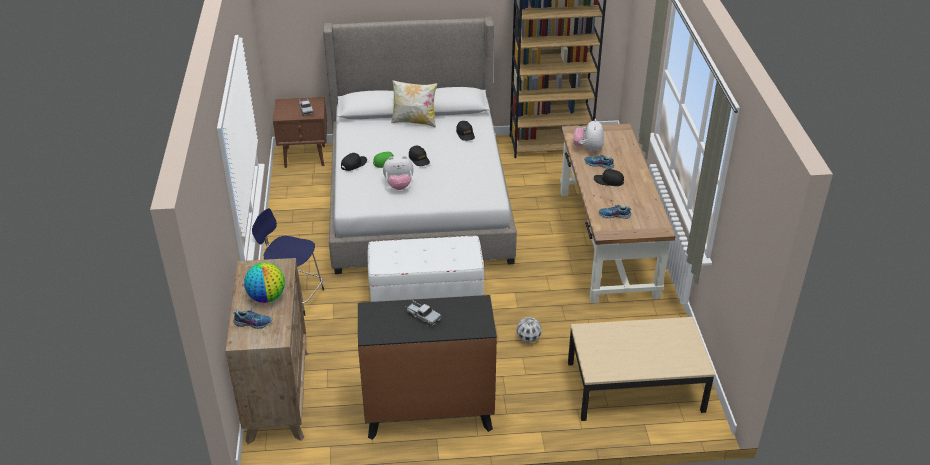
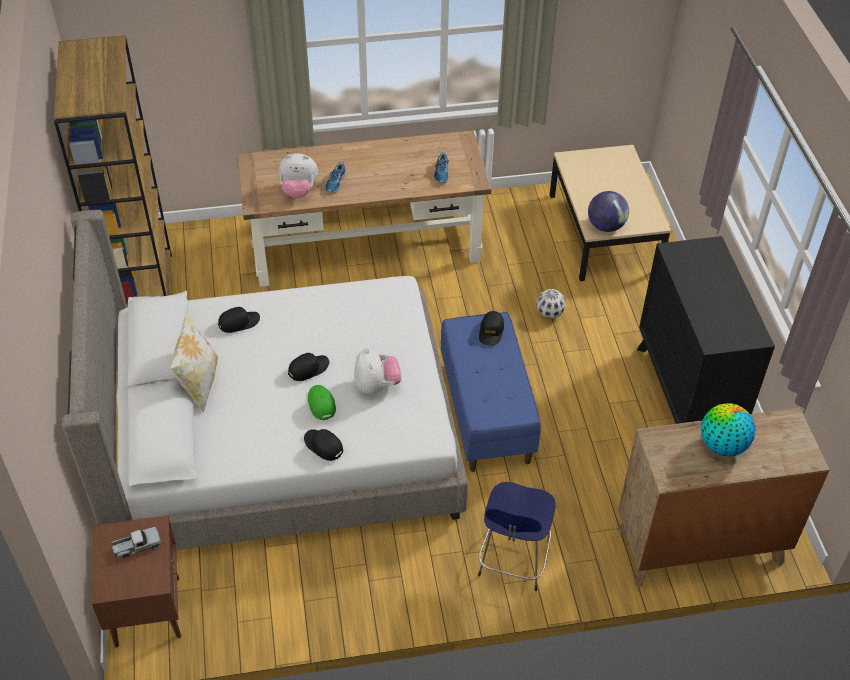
camera: 95 degrees left, 10 degrees up
(253, 323) = (773, 451): shoe -> none
(422, 317) = (710, 295): toy truck -> none
(426, 294) = (485, 412): white bench -> blue bench
(588, 338) = (606, 226): none -> globe
(608, 181) = (371, 175): black cap -> black cap (491, 331)

